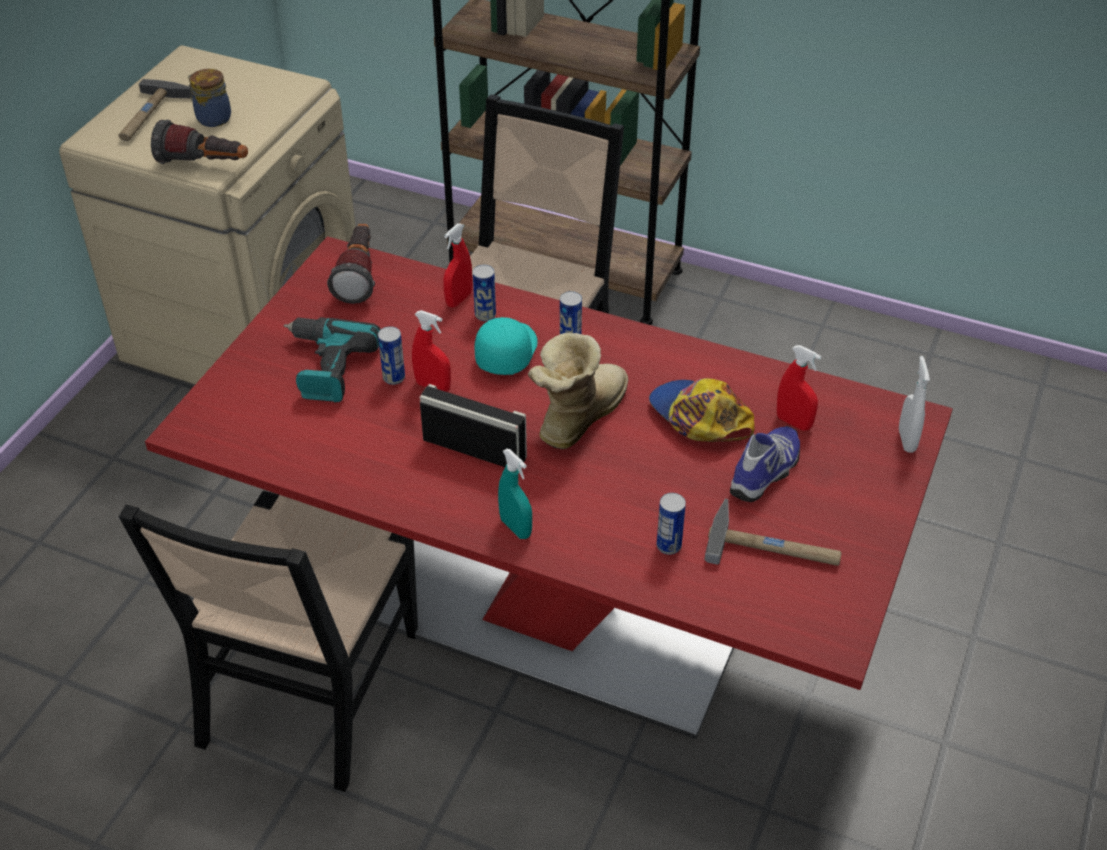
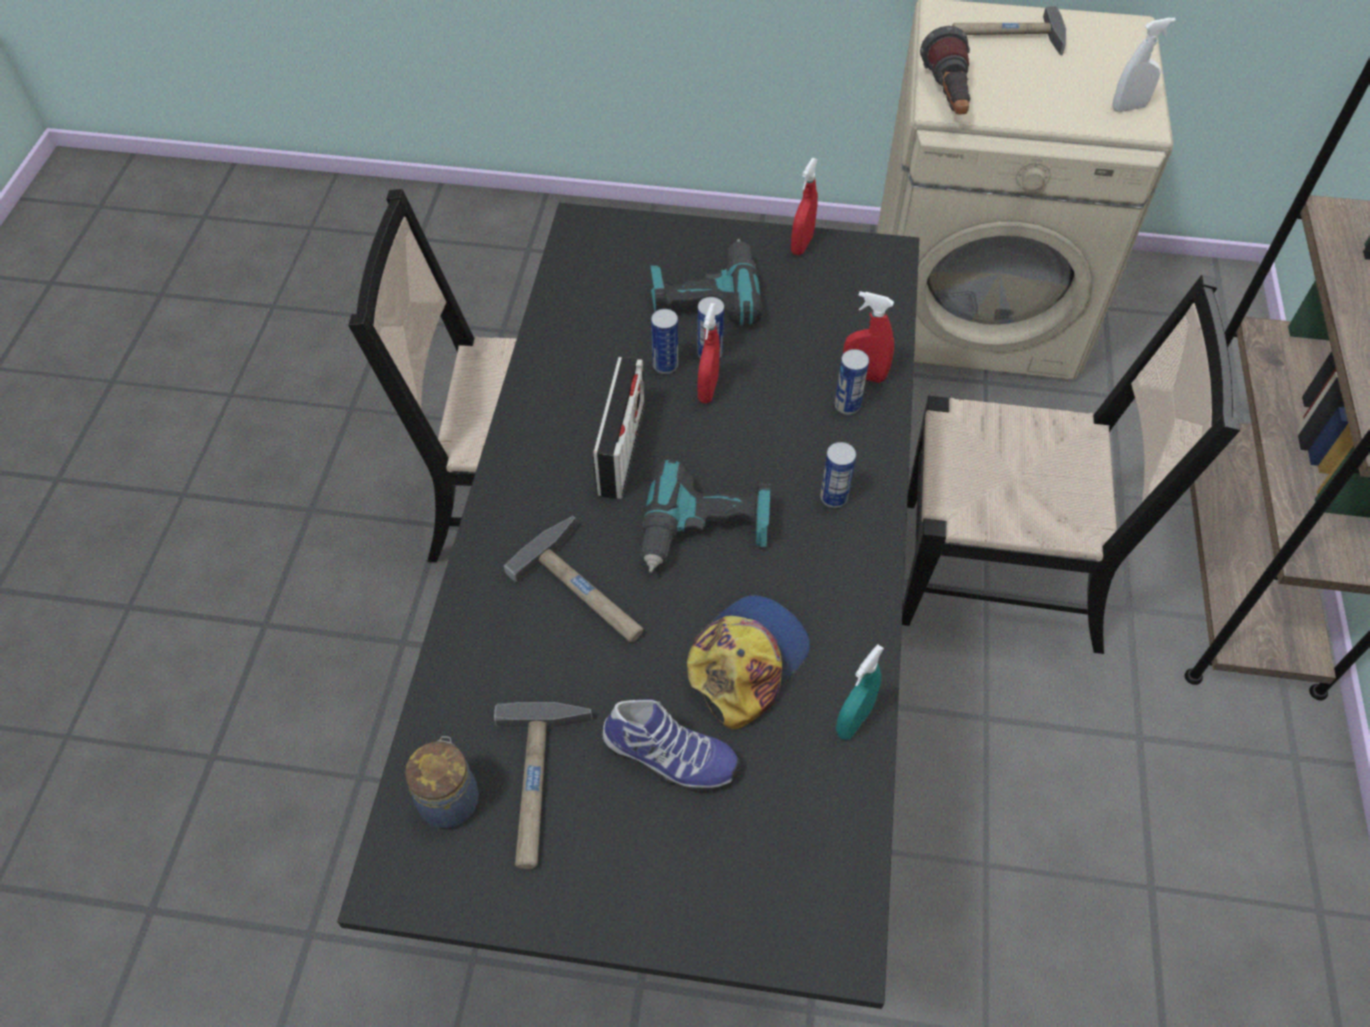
camera: 75 degrees right, 10 degrees up
(212, 118) = (1033, 78): jar -> jar (450, 798)
(358, 275) = (864, 280): flashlight -> none
(506, 352) = (790, 440): turquoise cap -> none
(515, 528) = (511, 514): turquoise spray bottle -> turquoise spray bottle (854, 721)
(553, 610) = (684, 682): red dining table -> black dining table
(577, 416) = (705, 532): boot -> power drill
(608, 493) = (587, 590): none -> hammer
(668, 546) = (516, 668): can -> can (665, 365)
(793, 422) = (774, 778): red spray bottle -> red spray bottle (801, 245)
(906, 440) = (787, 938): white spray bottle -> white spray bottle (1129, 107)

